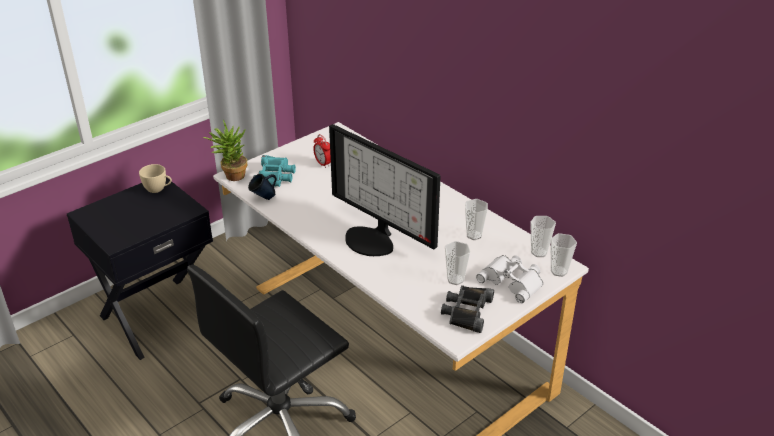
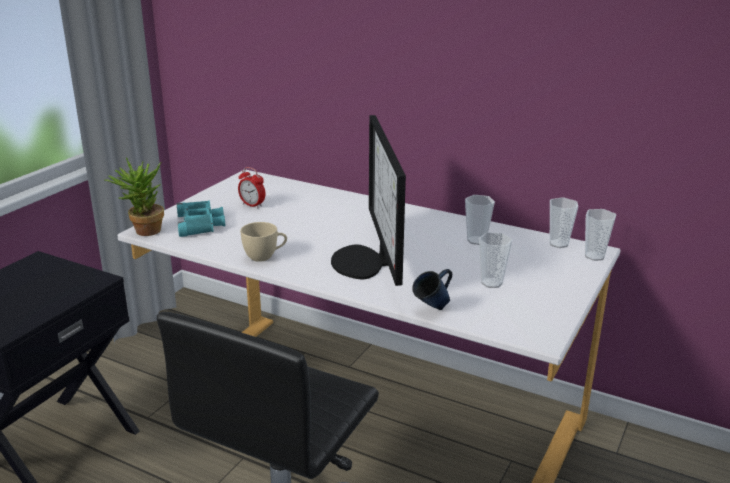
camera: 20 degrees left, 10 degrees down
(158, 189) = (40, 266): beige cup -> beige cup (265, 256)
(264, 198) = (200, 246): blue mug -> blue mug (432, 309)
(374, 239) = (365, 262): monitor -> monitor turned 60 degrees clockwise
(466, 311) = (531, 310): black binoculars -> none
(513, 281) = (555, 273): white binoculars -> none

